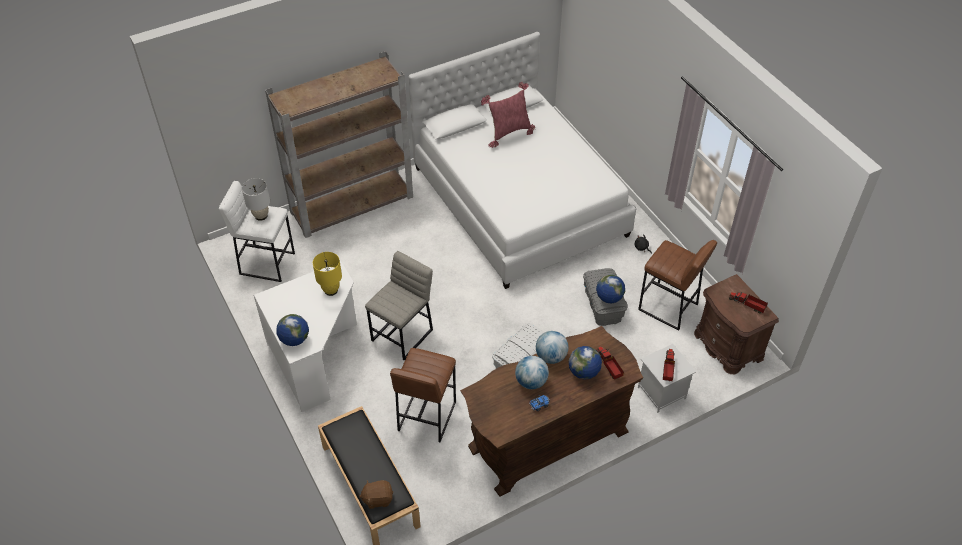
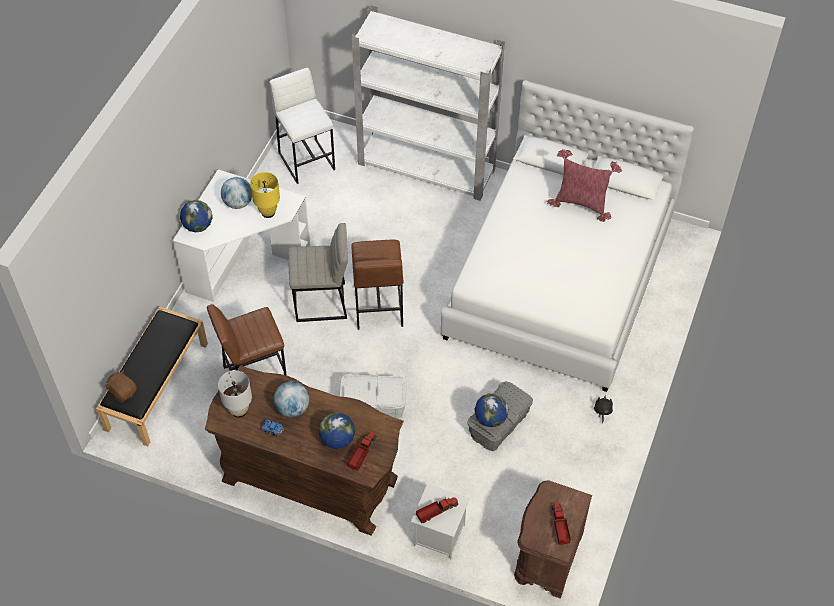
camera: 50 degrees right, 5 degrees up
(261, 216) = (305, 113): white table lamp -> white table lamp (239, 411)
(352, 204) = (426, 166): brown bookcase -> white bookcase
(551, 357) = (332, 405): globe -> globe (238, 203)
(669, 307) = (549, 479): brown stool -> brown stool (378, 308)

